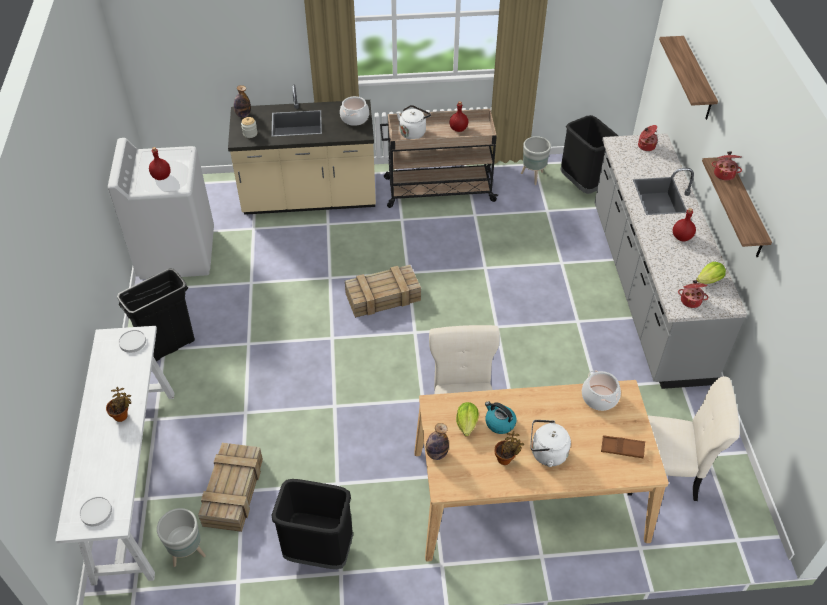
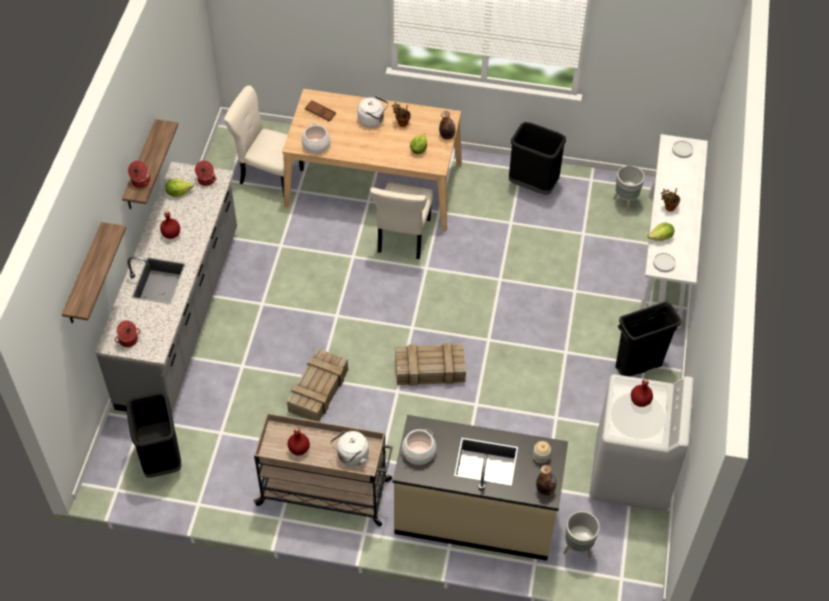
camera: 165 degrees left, 5 degrees up
(135, 372) = (661, 238): none -> lettuce
(233, 493) = (590, 233): crate -> crate (318, 389)
(499, 423) = (395, 145): kettle -> none
(533, 177) = (210, 484): grey planter -> grey planter (577, 548)

